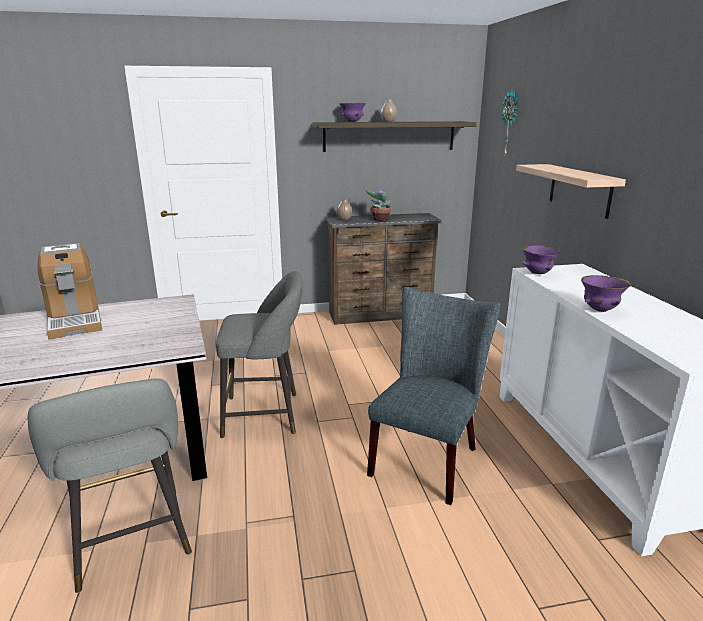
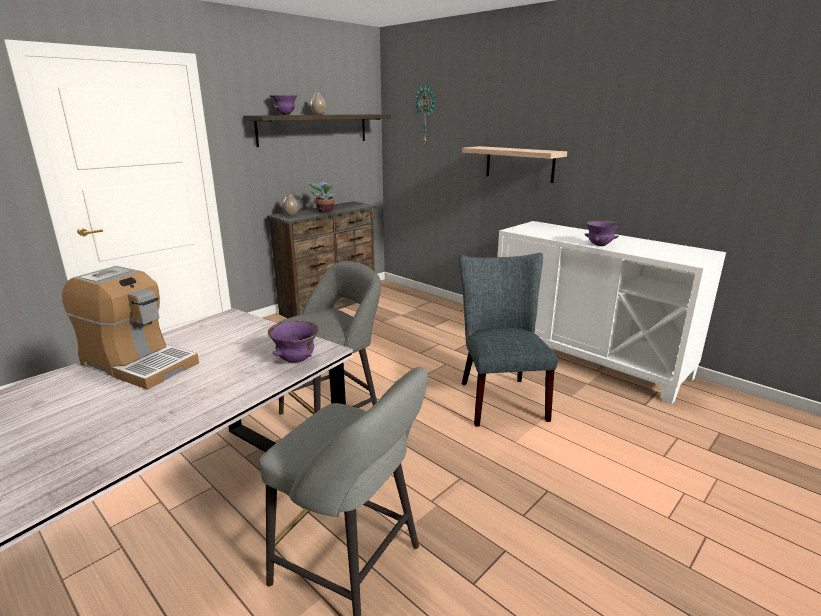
camera: 35 degrees left, 0 degrees up
(537, 273) = (522, 231): purple bowl -> purple bowl (296, 361)

